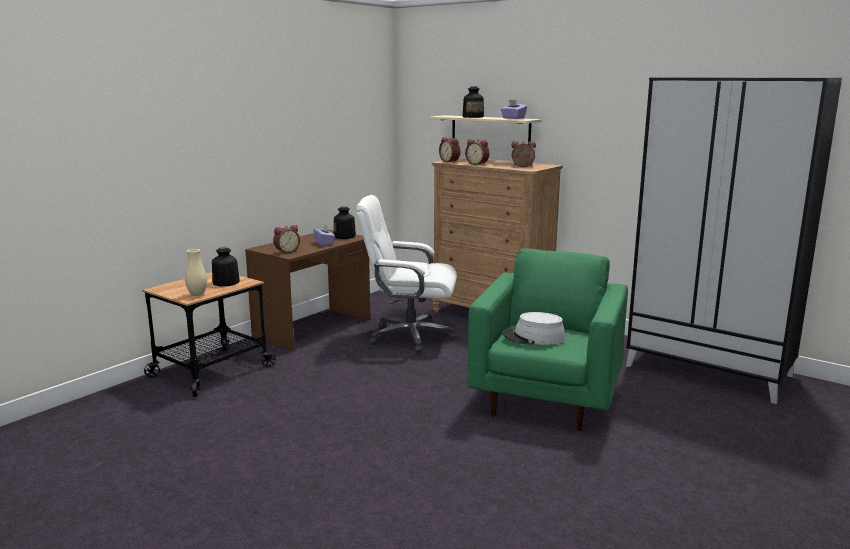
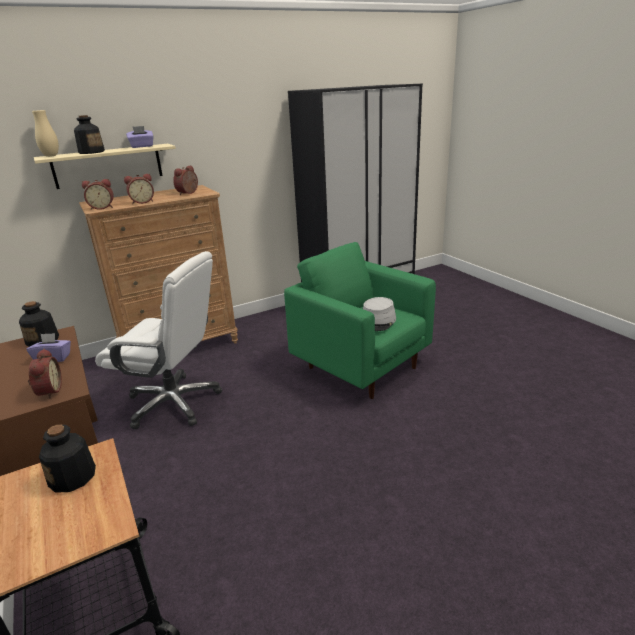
camera: 65 degrees left, 10 degrees up
(197, 294) = (100, 517): beige vase -> beige vase (51, 156)
(409, 336) = (174, 402): white office chair -> white office chair turned 105 degrees counterclockwise

